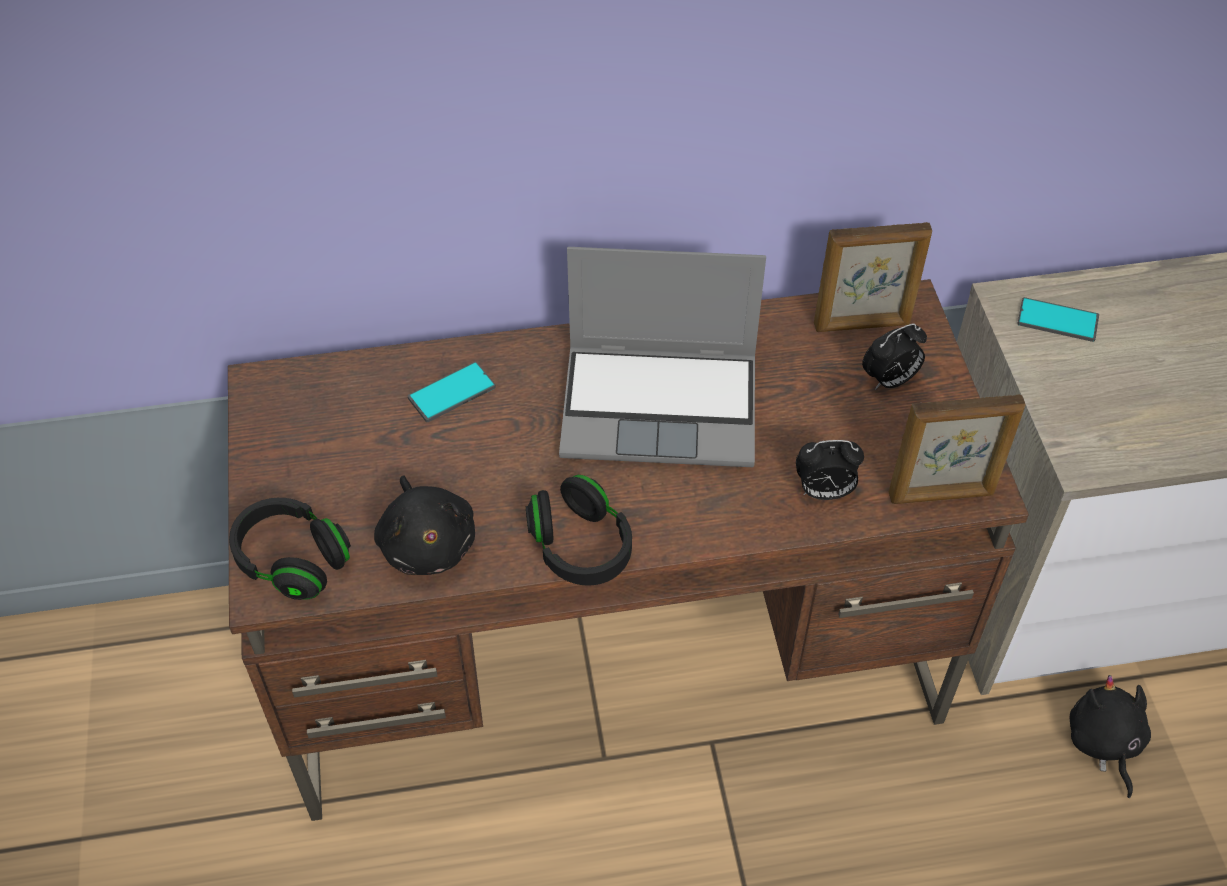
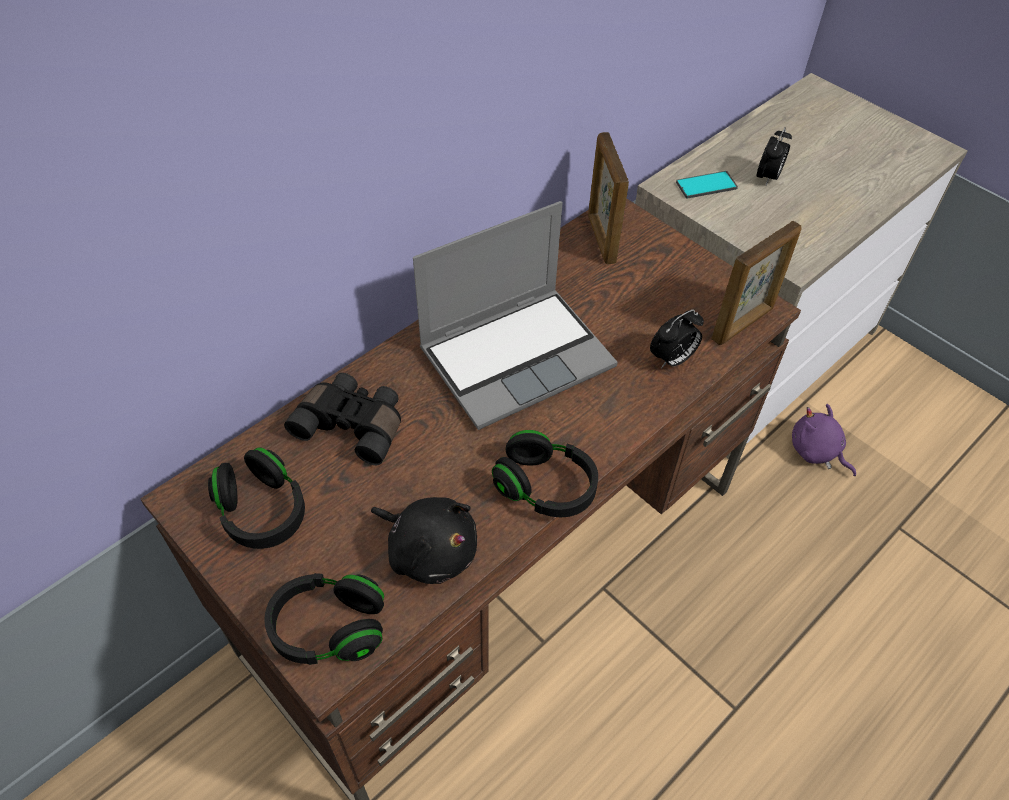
camera: 35 degrees left, 0 degrees up
(314, 430) = (262, 511): none -> black headphones
(452, 393) = (353, 425): phone -> black binoculars
(862, 325) = (601, 239): picture frame -> picture frame turned 120 degrees clockwise
(889, 380) = (648, 267): alarm clock -> alarm clock (768, 177)
(1103, 742) = (816, 451): black plush toy -> purple plush toy

